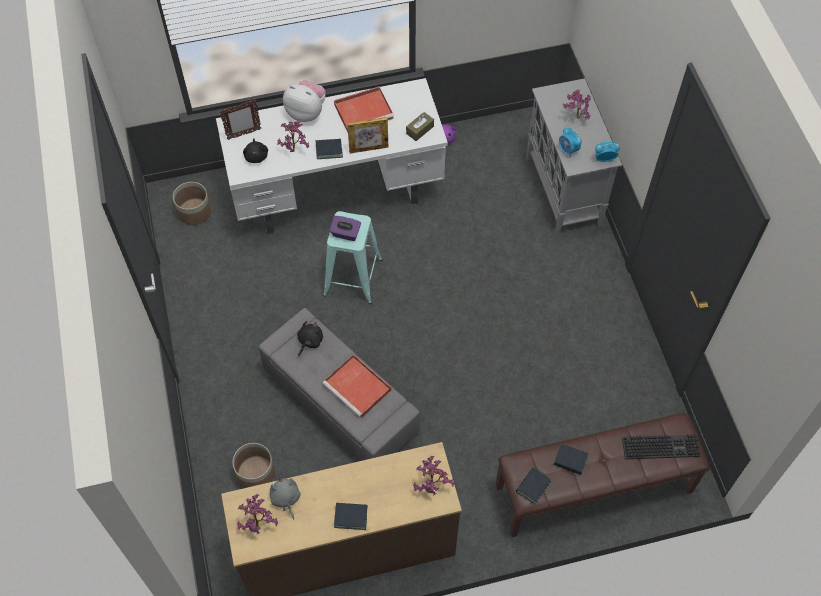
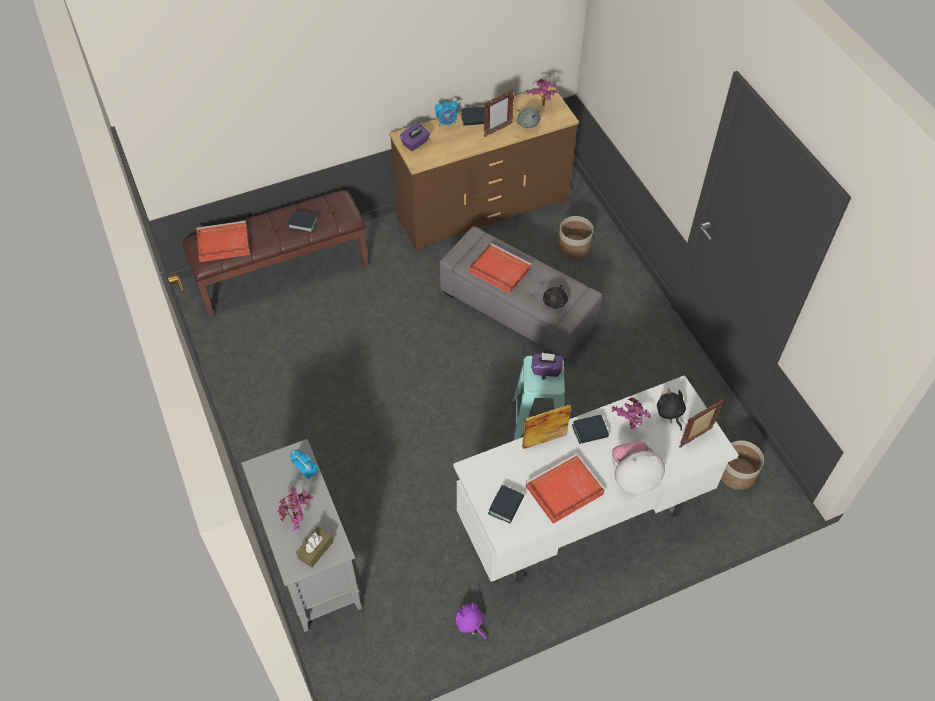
camera: 170 degrees right, 5 degrees down
(306, 112) = (633, 478): plush toy -> plush toy turned 150 degrees clockwise
(326, 492) = (497, 130): none -> picture frame
(420, 130) = (489, 474): brown tissue box -> brown tissue box (315, 550)
(431, 486) = (415, 143): potted plant -> purple tissue box
(533, 487) = (334, 202): book -> book (506, 506)
(604, 159) = (262, 466): alarm clock -> alarm clock (447, 122)
(662, 446) = (222, 243): keyboard -> red tray

